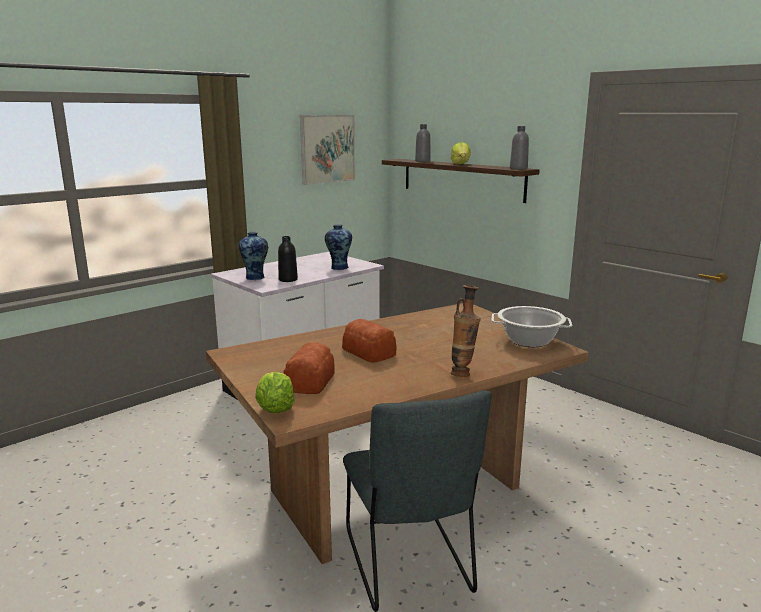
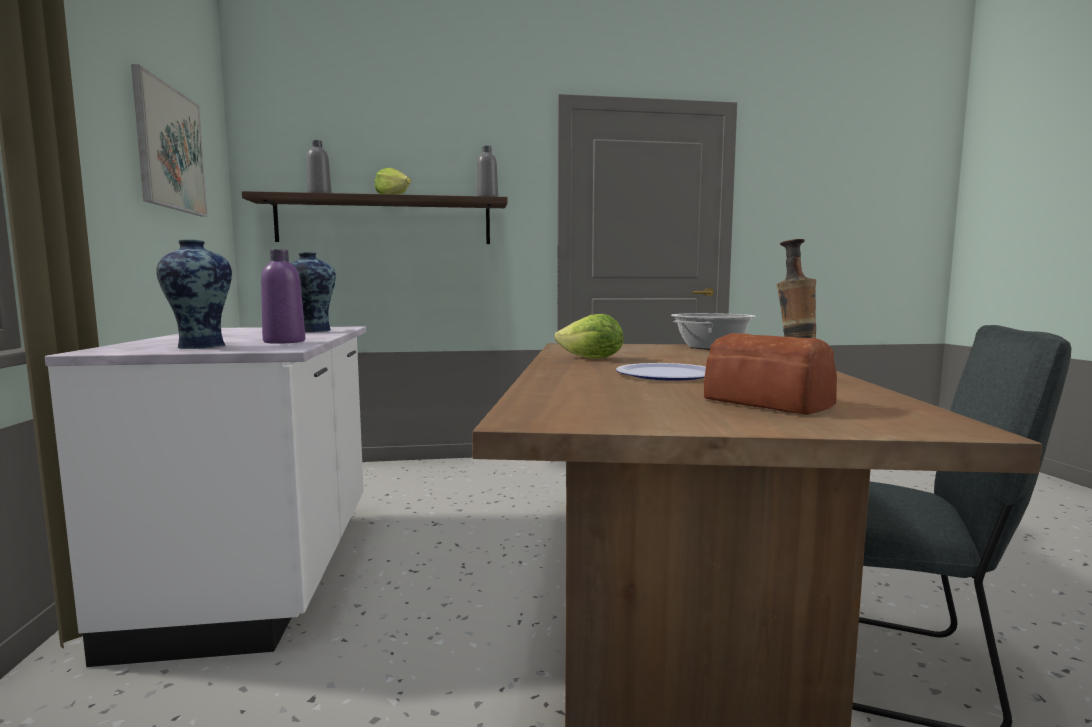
camera: 55 degrees left, 10 degrees down
(275, 409) = (897, 428): lettuce -> lettuce (592, 359)
(288, 280) = (284, 341): black bottle -> purple bottle
(369, 352) = (666, 374): bread -> plate

